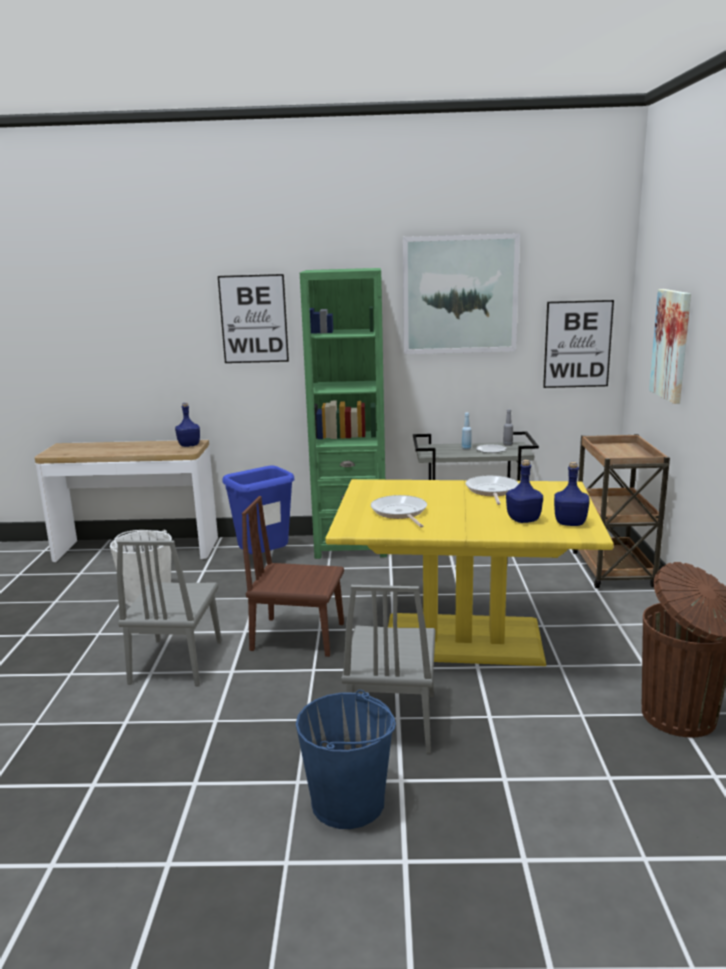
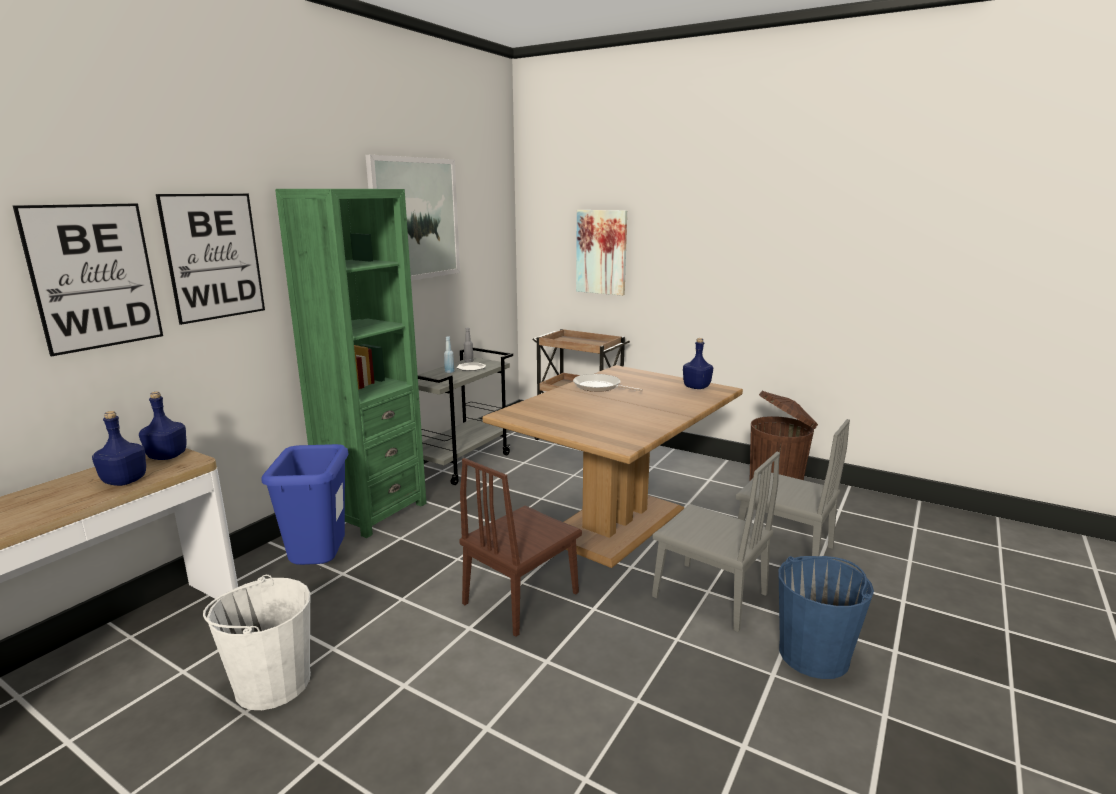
camera: 60 degrees left, 0 degrees up
(176, 662) = (483, 698): grey chair -> grey chair (783, 549)
(400, 513) = (606, 421): frying pan -> none
(463, 640) = (617, 523): yellow dining table -> brown dining table
(522, 520) = (674, 395): blue bottle -> blue bottle (124, 481)
(577, 344) = (491, 262): picture -> picture (94, 277)

